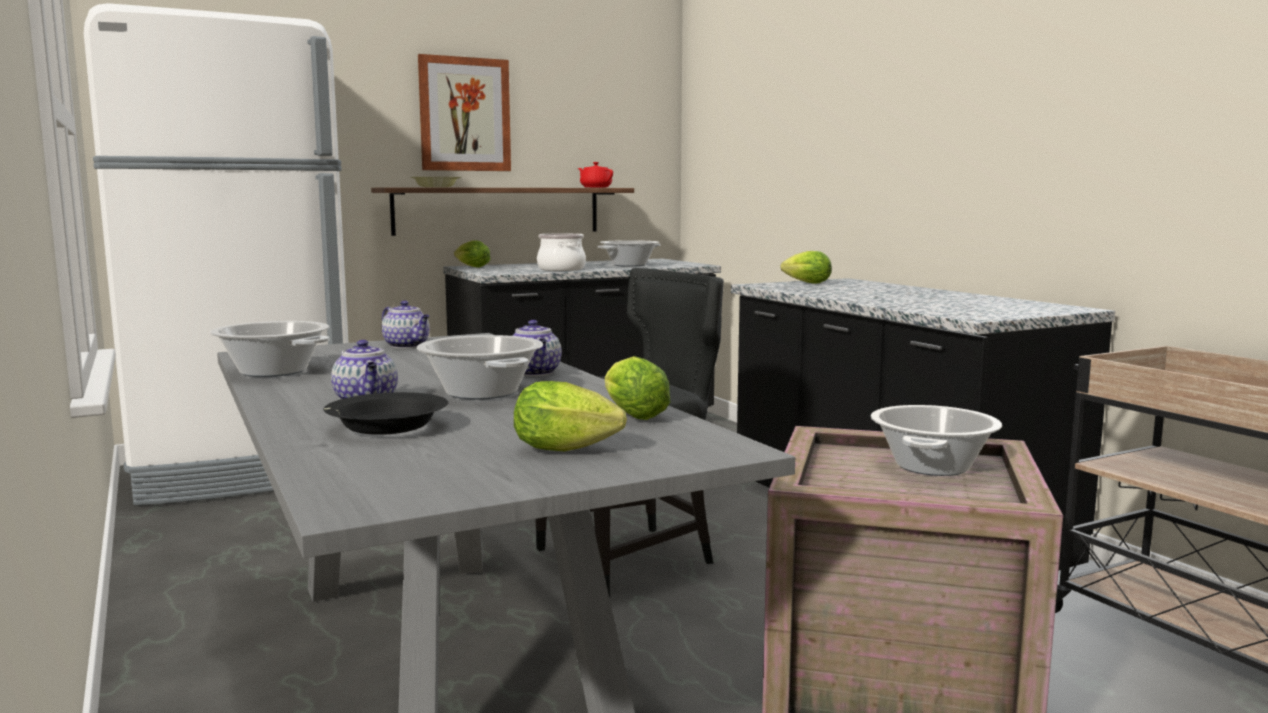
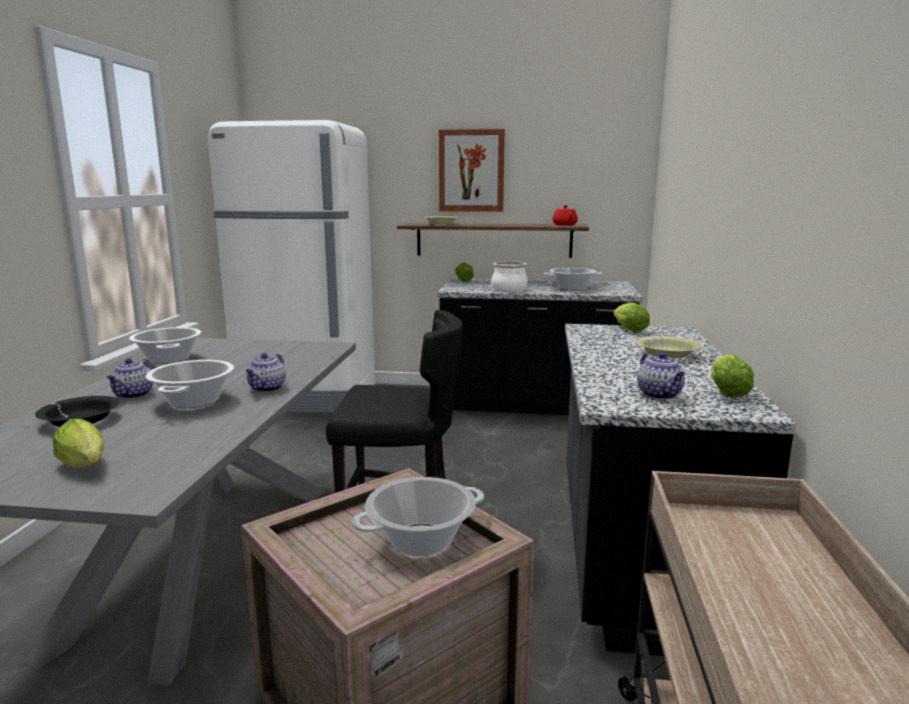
camera: 35 degrees right, 5 degrees up
(407, 346) = (280, 348): teapot -> teapot (660, 395)
(631, 415) = (197, 444): lettuce -> lettuce (726, 392)
(898, 292) = (667, 354): none -> yellow bowl

